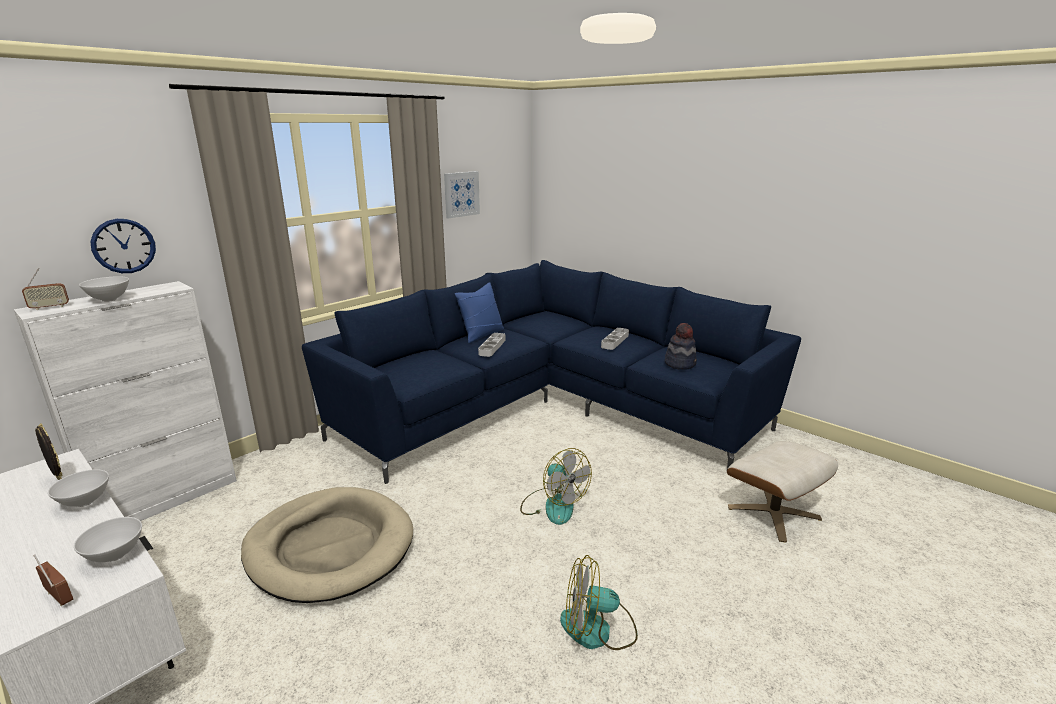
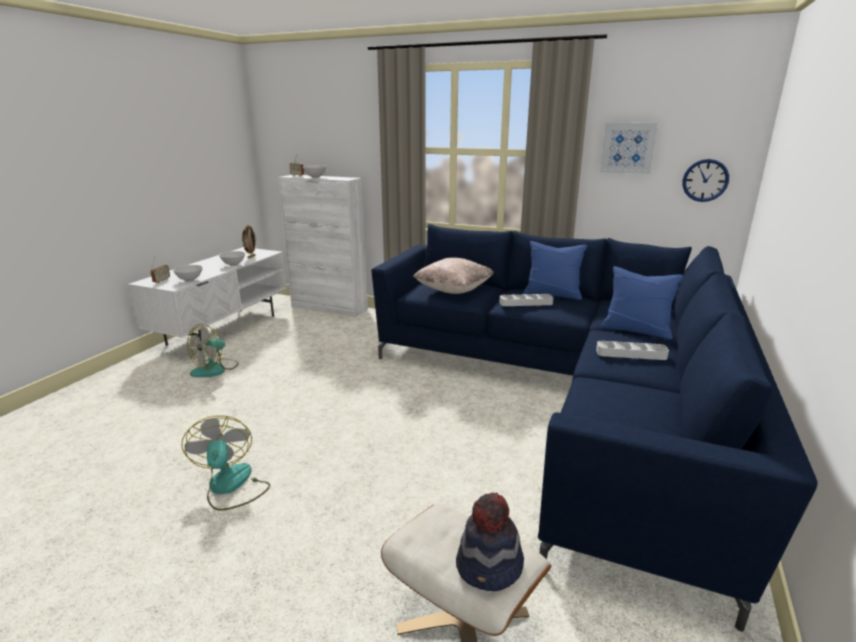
camera: 70 degrees right, 0 degrees up
(123, 246) = (342, 150): wall clock -> wall clock (705, 180)
(330, 547) = (301, 361): beige dog bed -> none
(425, 367) = (453, 290): none -> beige pillow
(553, 505) = (388, 436): fan -> fan (215, 369)
(570, 331) = (636, 330): none -> blue pillow
(680, 363) = (610, 402): hat -> hat (490, 567)

